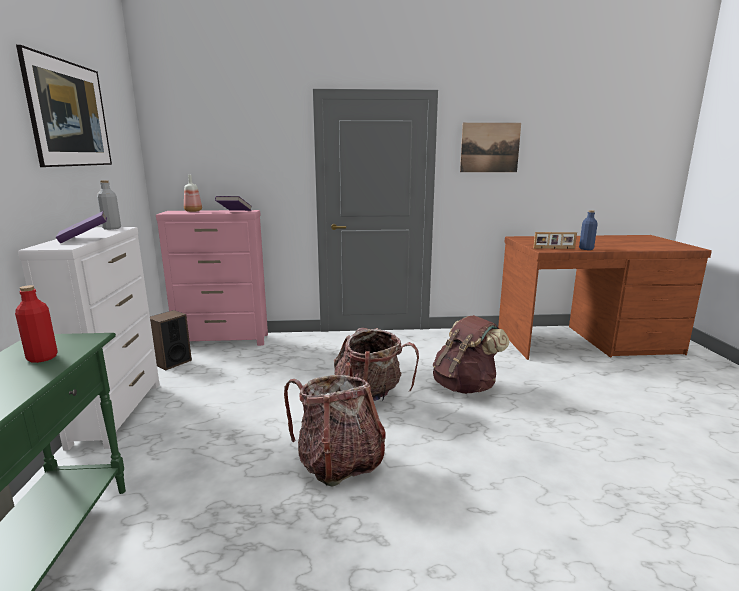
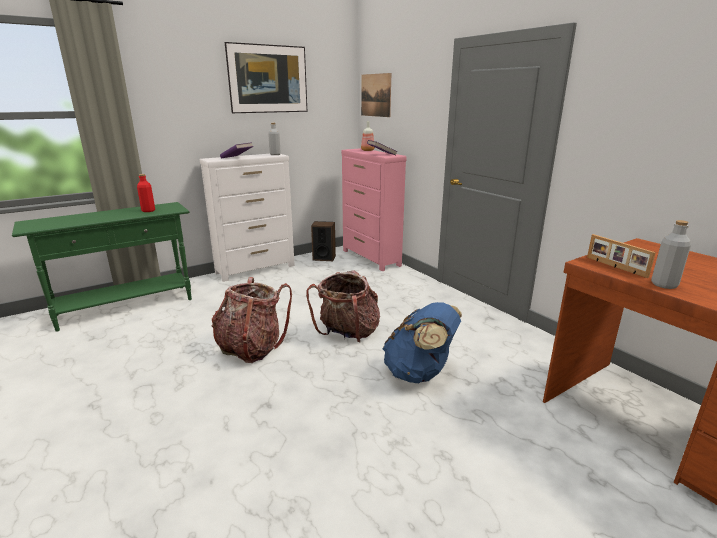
camera: 60 degrees right, 5 degrees up
(465, 386) = (420, 373): brown backpack -> blue backpack
(490, 147) = (637, 102): picture -> picture (375, 95)
(586, 249) = (664, 285): blue bottle -> grey bottle

